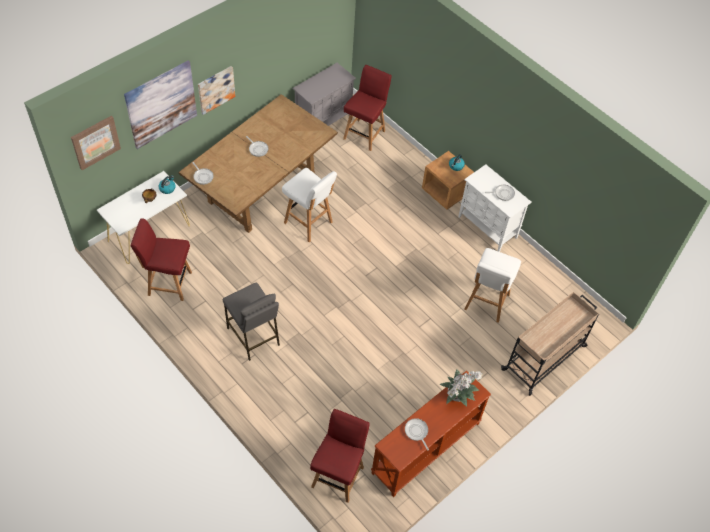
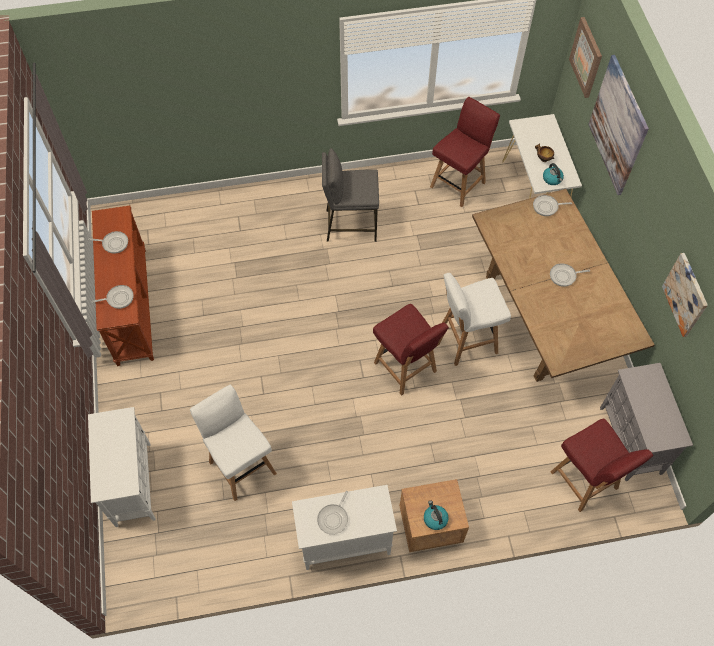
camera: 125 degrees right, 5 degrees up
(216, 89) = (639, 209): picture -> picture (686, 295)
(338, 475) = (163, 224): red chair -> red chair (406, 368)
(458, 396) = (118, 298): potted plant -> frying pan
(545, 357) = (133, 483): beige cart -> white cabinet

